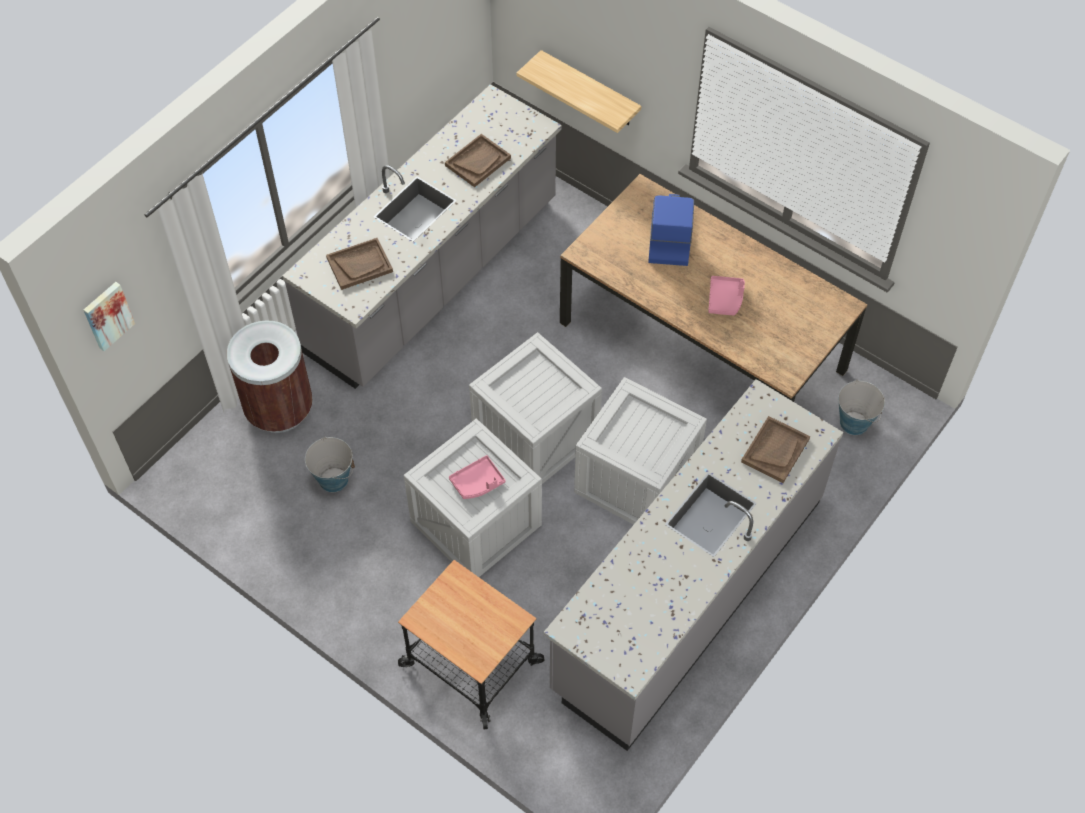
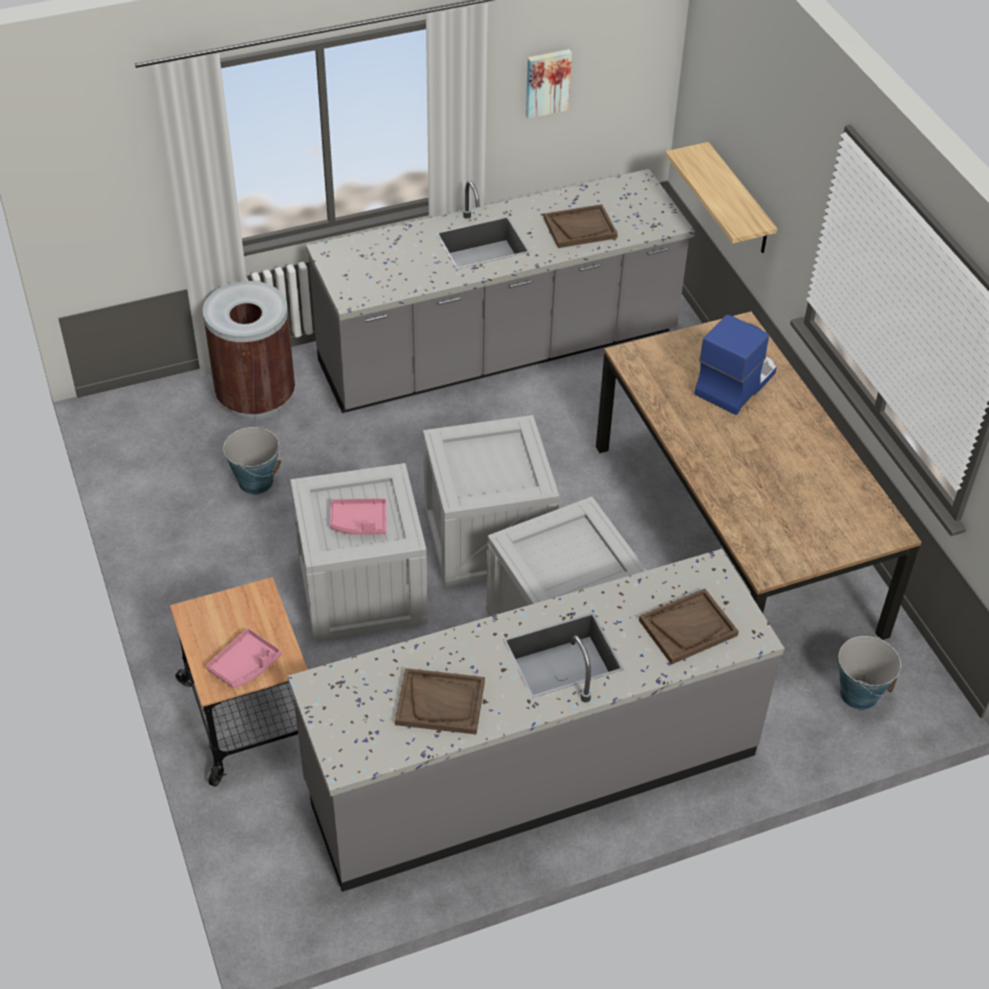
camera: 30 degrees right, 10 degrees down
(107, 315) = (74, 169): picture -> picture (547, 82)
(359, 265) = (387, 266): brown tray -> brown tray (440, 703)
(725, 299) = (754, 464): pink tray -> pink tray (245, 665)

